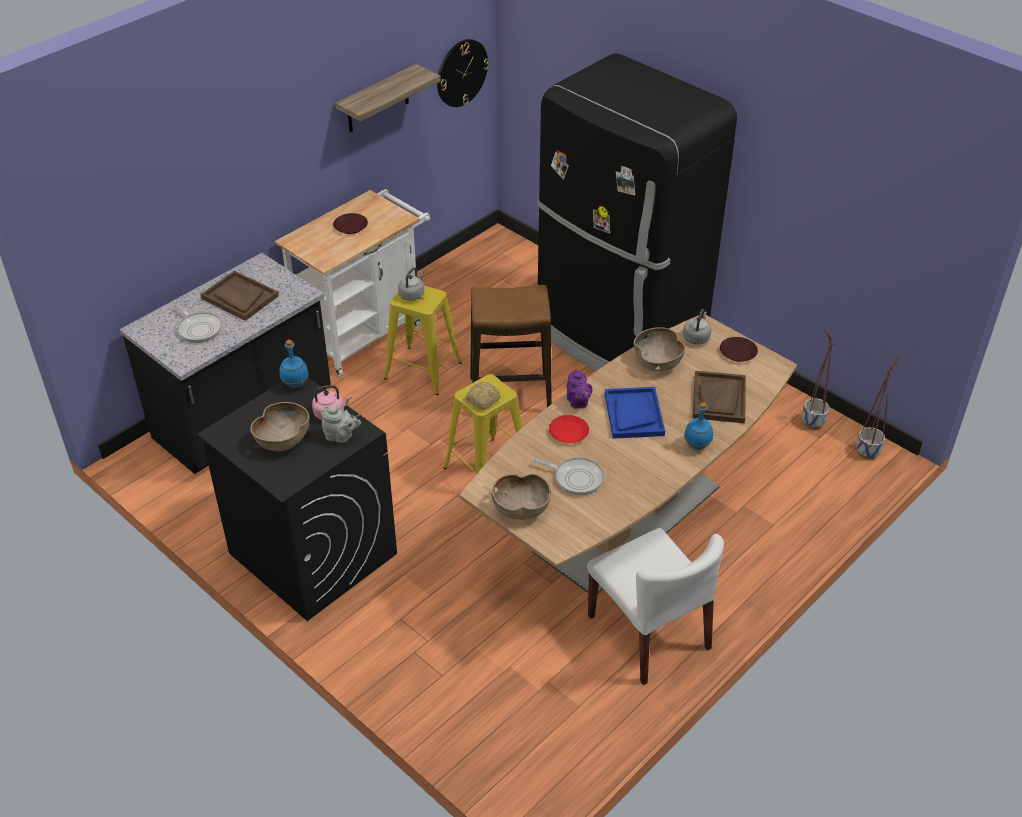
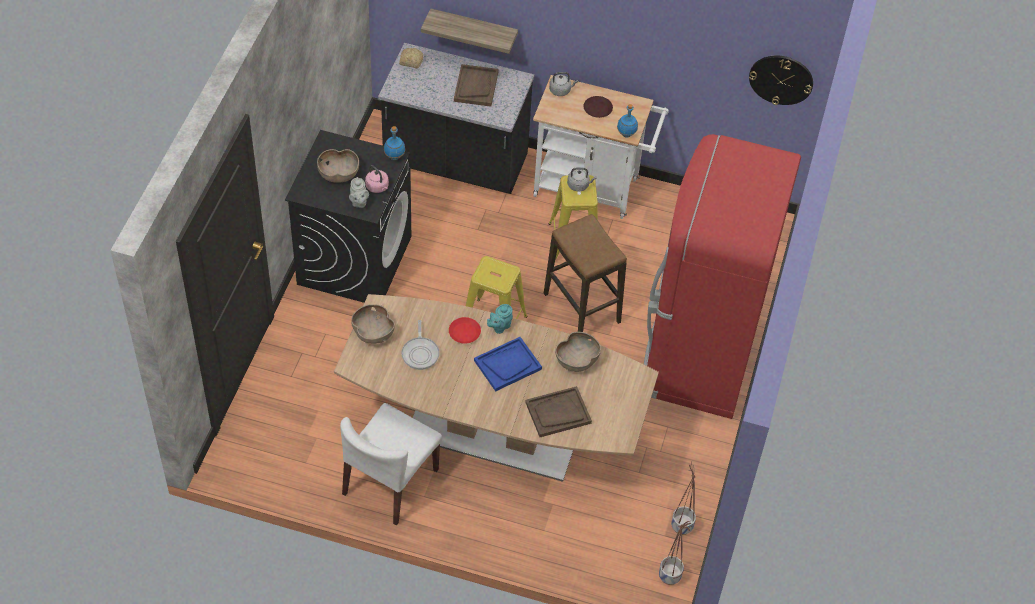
camera: 60 degrees right, 10 degrees up
(199, 328) = (429, 81): frying pan -> none
(377, 100) = (682, 45): shelf -> shelf (473, 30)
(482, 400) = (487, 274): bread -> bread (410, 61)
(578, 403) = (499, 327): purple teapot -> turquoise teapot
(617, 337) = (698, 353): black fridge -> red fridge
(696, 337) = (623, 376): grey kettle -> grey kettle (561, 90)
(697, 446) = (496, 415): blue bottle -> blue bottle (626, 134)
(738, 352) = (622, 410): brown plate -> none

